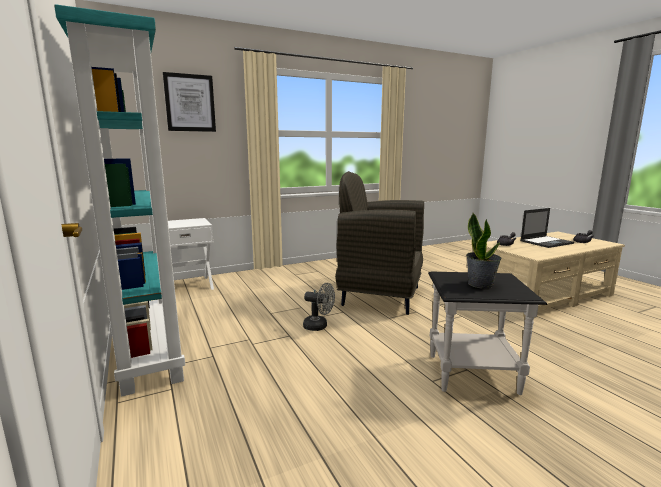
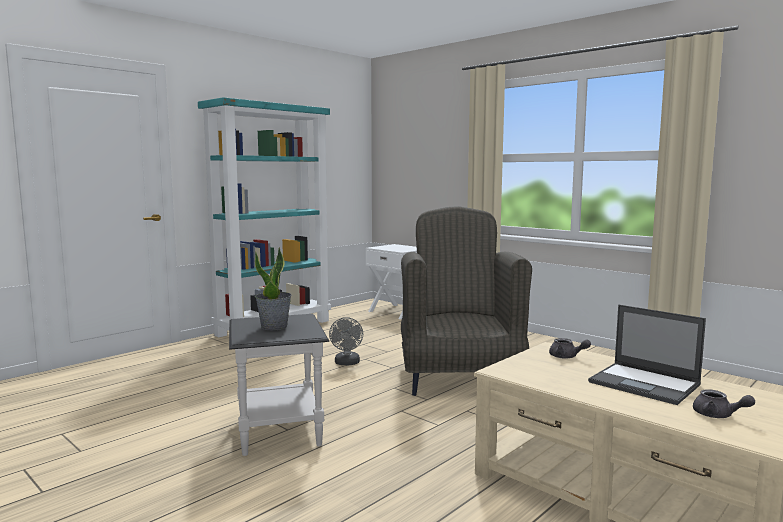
camera: 70 degrees right, 5 degrees down
(190, 103) = (432, 131): picture -> none

